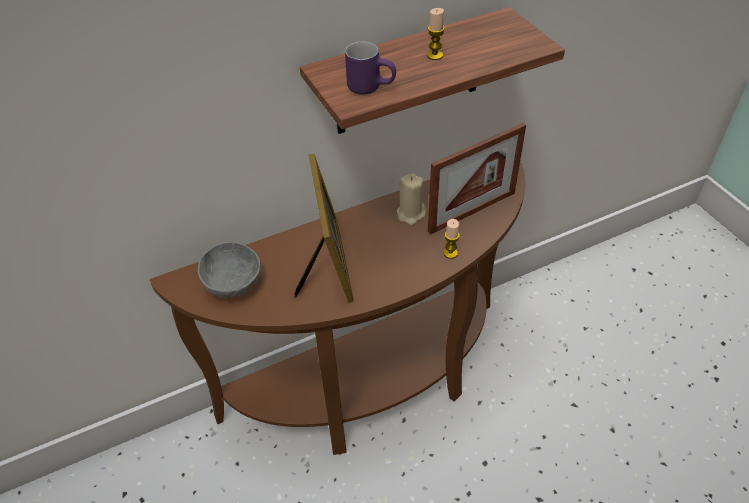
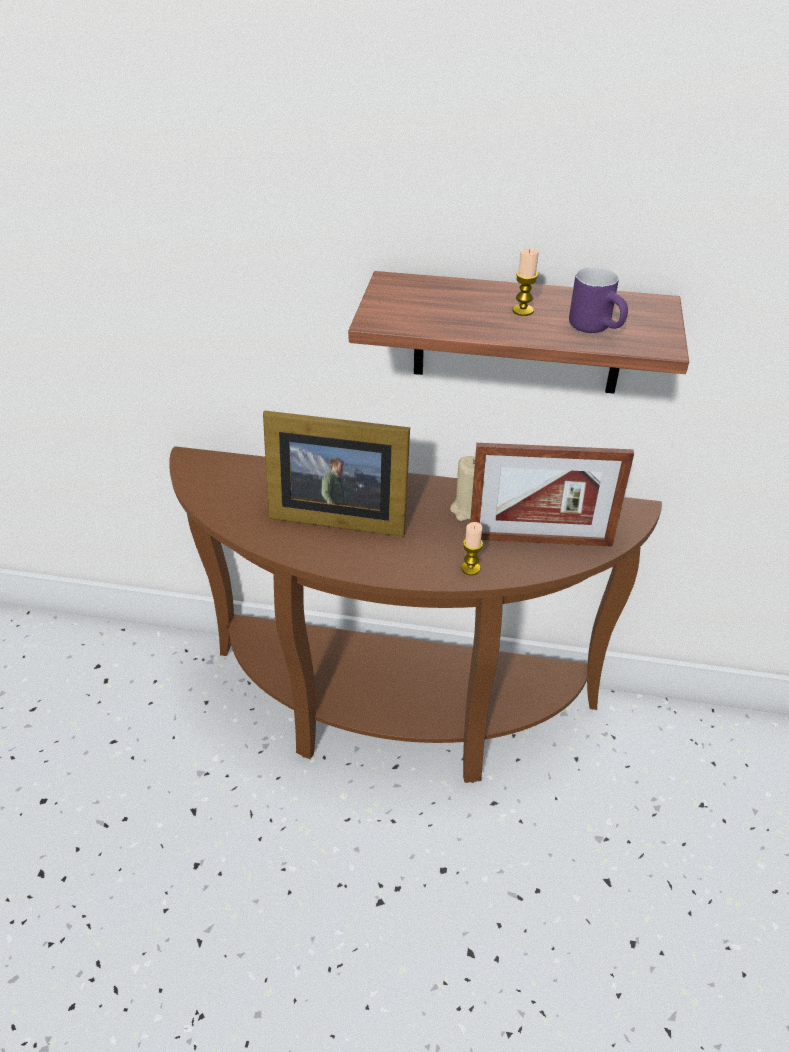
camera: 35 degrees right, 5 degrees down
(234, 282) = (237, 485): grey bowl -> none
(328, 264) = (335, 514): picture frame -> picture frame turned 75 degrees clockwise
(371, 87) = (416, 314): purple mug -> purple mug (598, 328)

